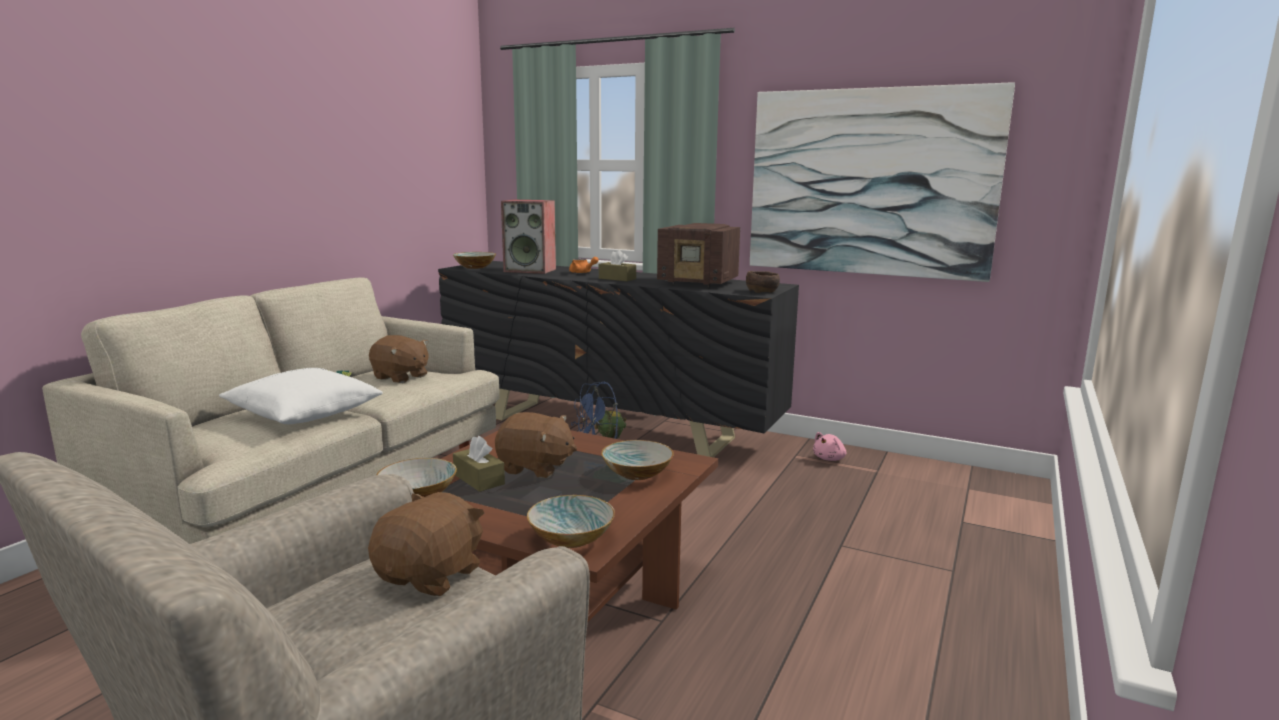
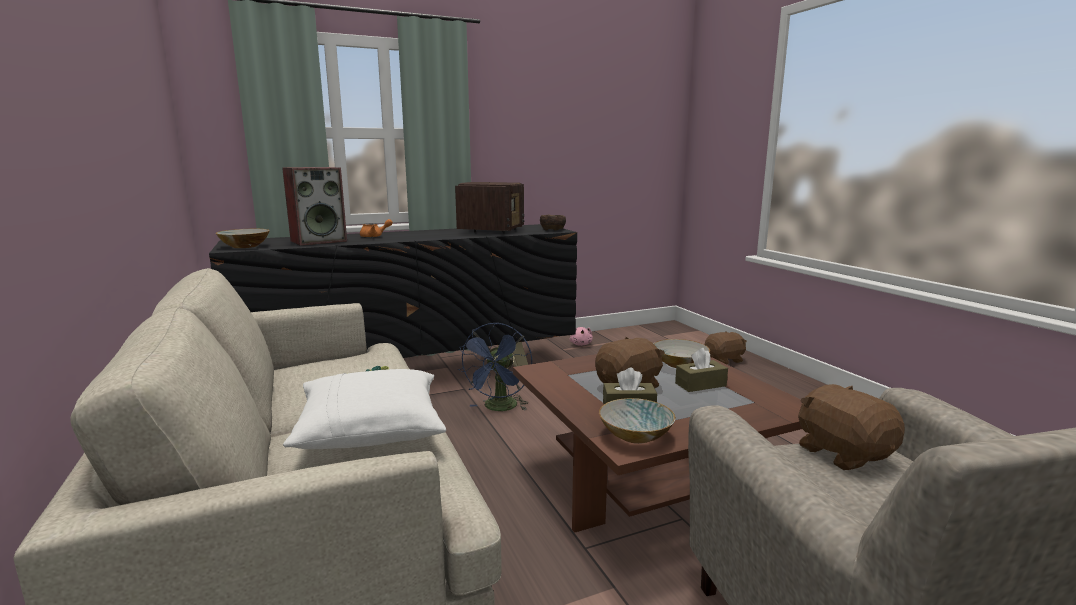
camera: 50 degrees left, 0 degrees up
(400, 377) = (337, 370): brown plush toy -> brown plush toy (724, 360)
(572, 538) = (773, 406): bowl -> none
(617, 279) = (426, 236): brown tissue box -> brown tissue box (700, 384)
(699, 283) = (492, 230): radio -> radio turned 45 degrees counterclockwise
(870, 183) = (573, 147): picture -> none

